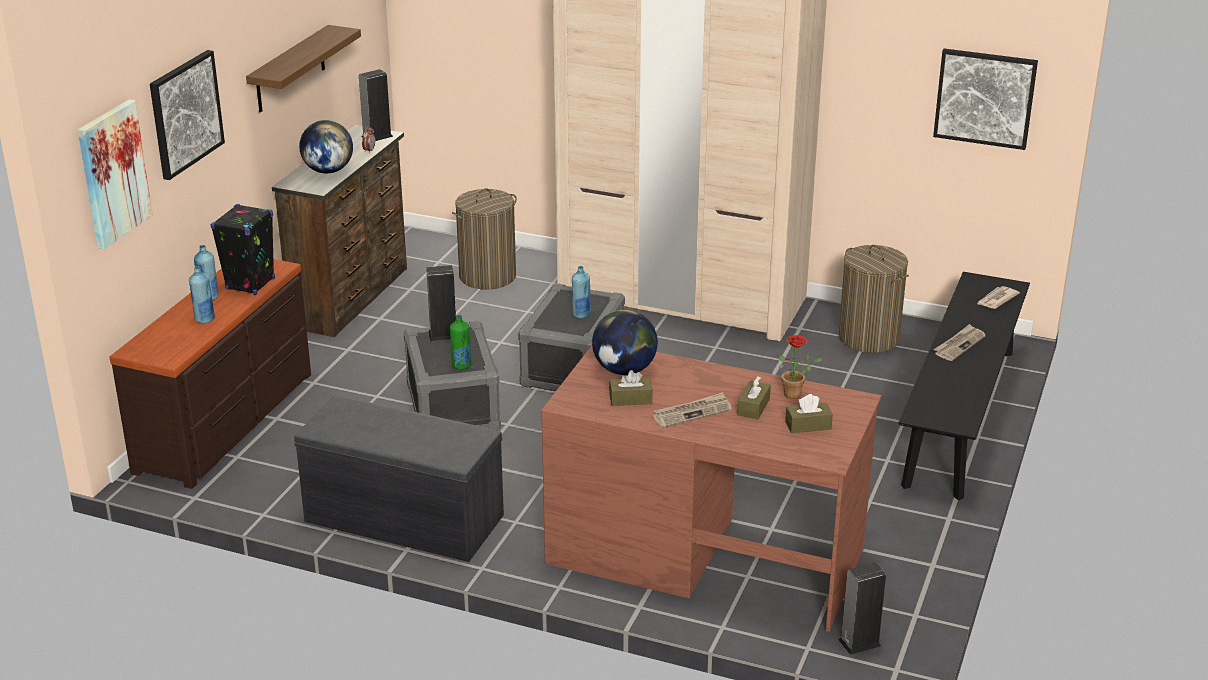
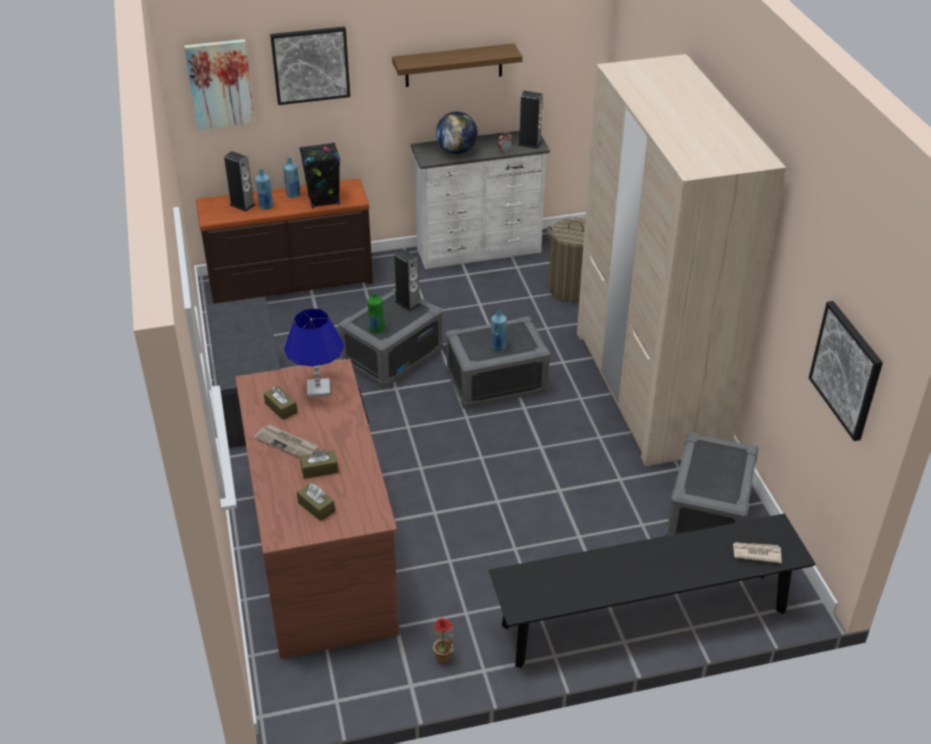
camera: 55 degrees right, 10 degrees up
(352, 297) = (480, 251): brown dresser -> white dresser
(624, 370) = (318, 388): globe -> blue table lamp
(795, 394) = (357, 483): potted plant -> potted plant (445, 659)
(859, 643) = (279, 681): speaker -> speaker (242, 205)
(869, 338) = (709, 513): laundry basket -> grey storage box
(959, 344) = (649, 559): newspaper -> none

